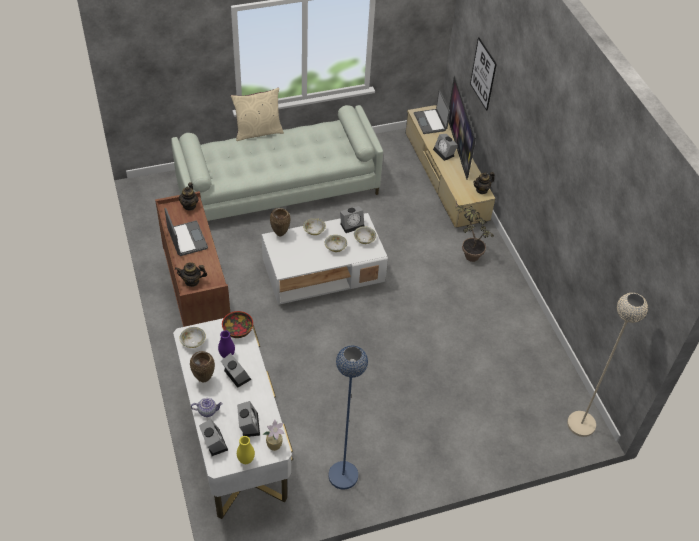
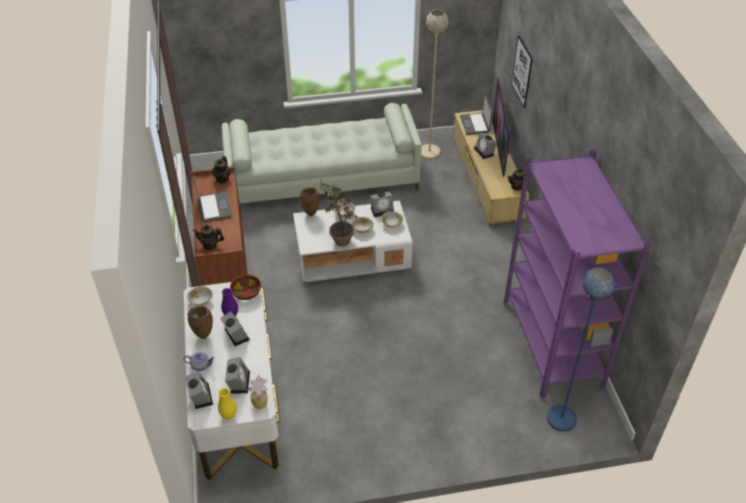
camera: 10 degrees right, 5 degrees down
(258, 132) = (306, 123): beige pillow -> none
(343, 475) = (338, 449): blue floor lamp -> blue floor lamp (561, 418)
(467, 253) = (499, 248): potted plant -> potted plant (338, 238)
(531, 351) = (551, 344): none -> purple bookcase
(581, 424) = (595, 419): beige floor lamp -> beige floor lamp (429, 152)

